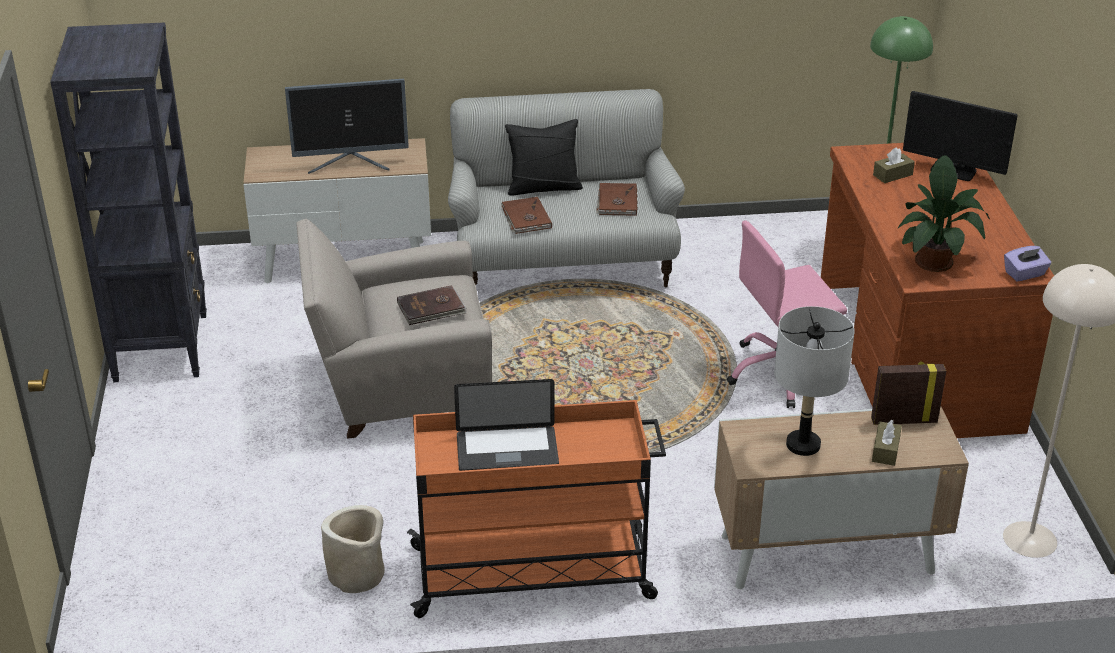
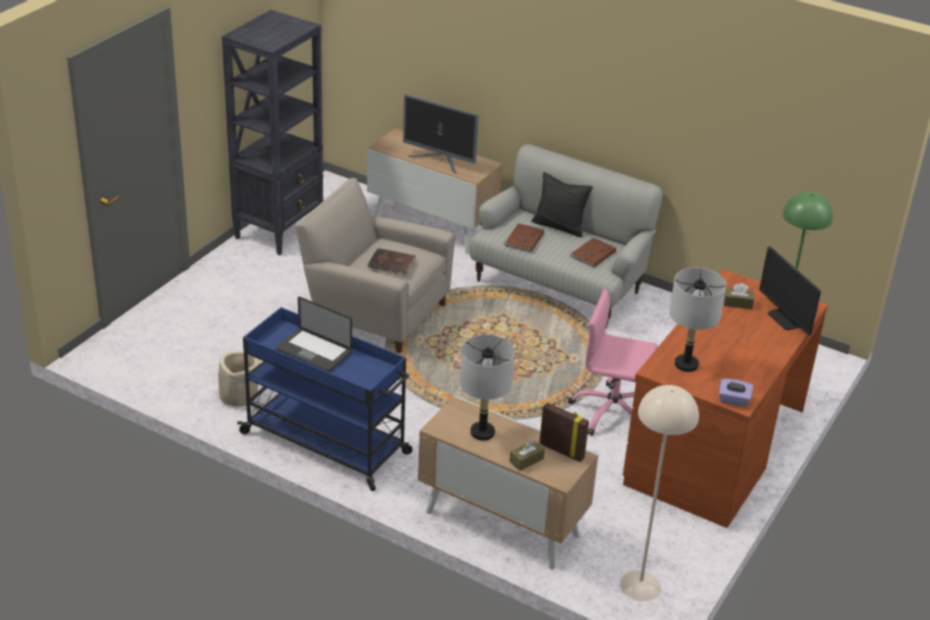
camera: 35 degrees right, 0 degrees up
(534, 573) = (327, 444): orange cart -> blue cart
(935, 259) = (686, 365): potted plant -> grey table lamp

